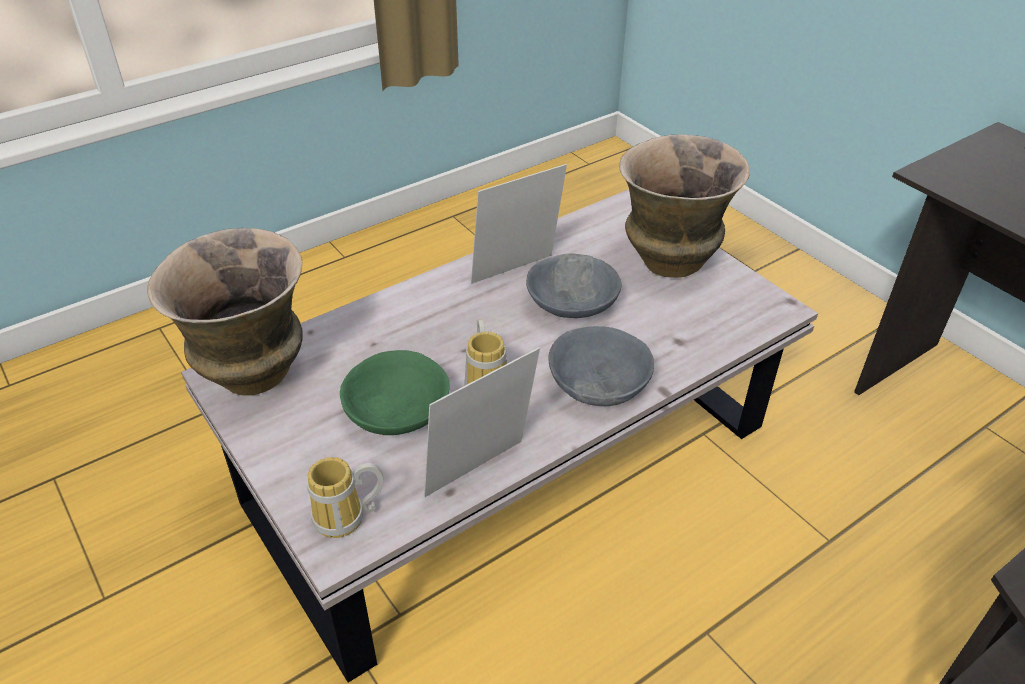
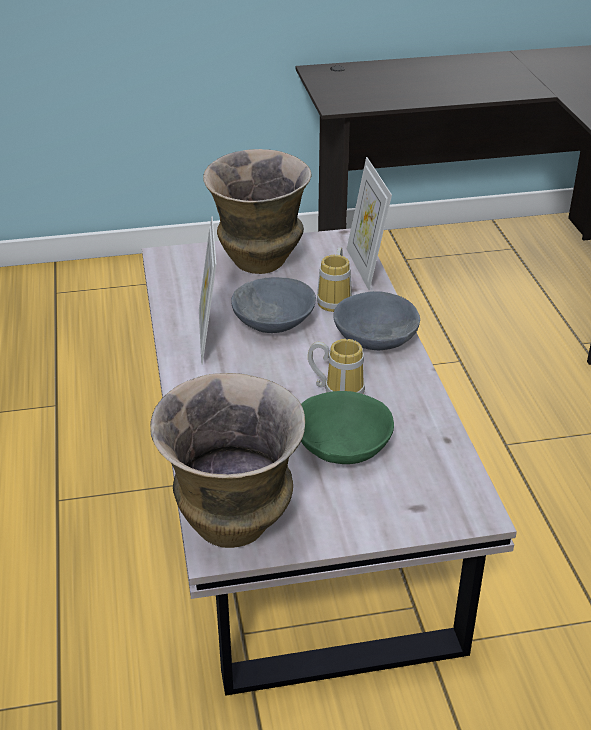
camera: 65 degrees left, 5 degrees down
(346, 519) = (449, 501): mug -> mug (337, 300)
(481, 475) = (438, 420): picture frame -> picture frame (365, 268)

